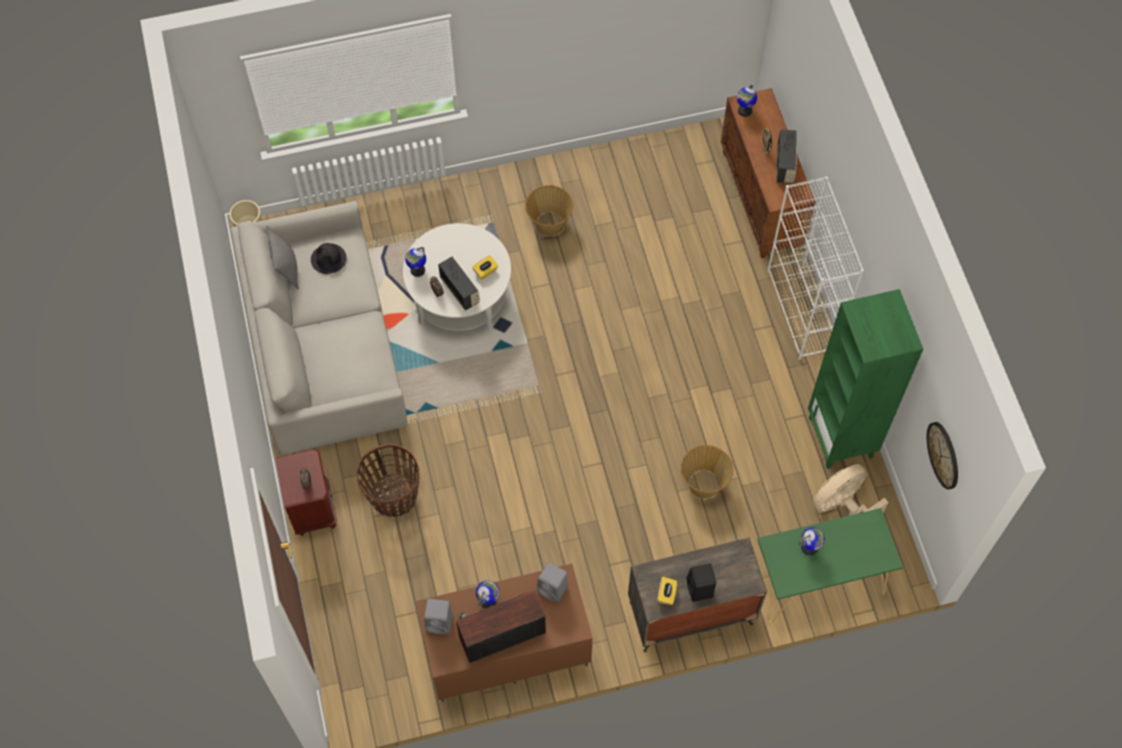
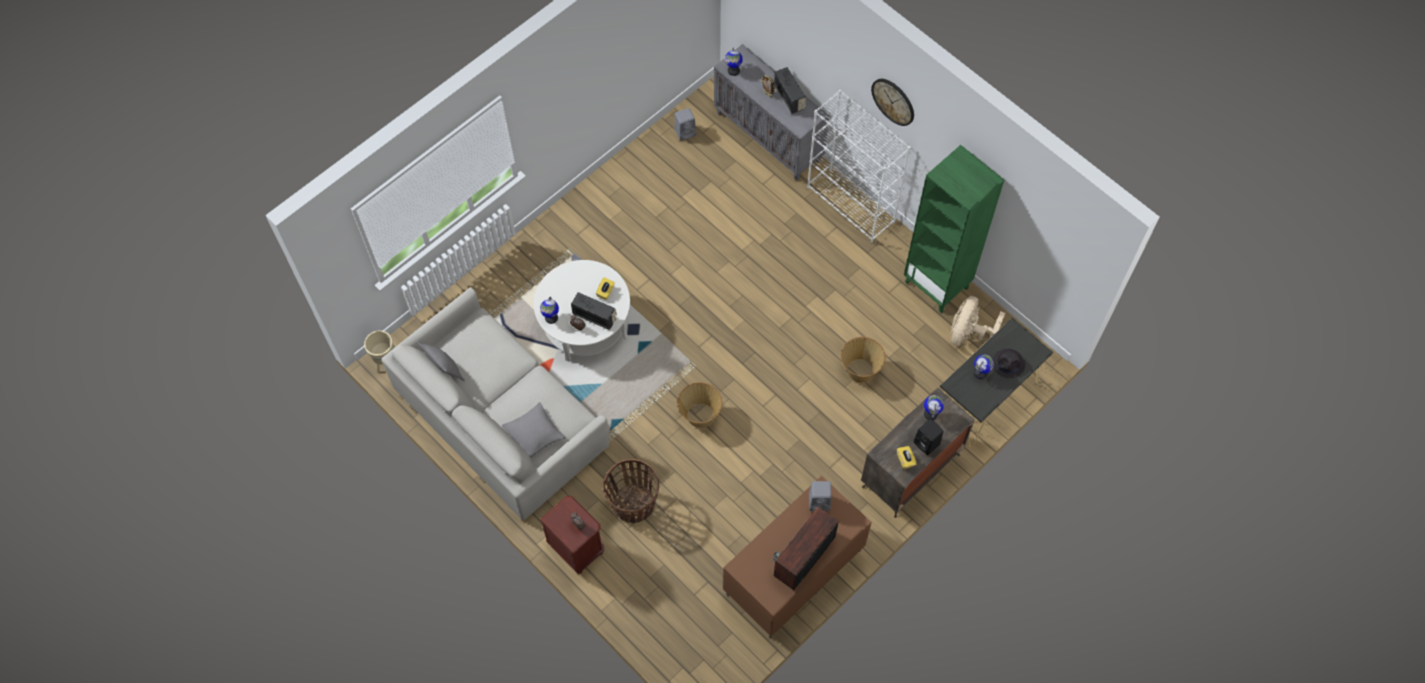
camera: 30 degrees left, 0 degrees up
(329, 259) = (474, 345): black hat -> black hat (1008, 363)
(329, 374) = (534, 434): none -> grey pillow
(440, 622) = (752, 573): grey speaker -> grey speaker (685, 132)
(488, 600) = (777, 536): globe -> globe (931, 413)
(549, 223) = (619, 233): basket -> basket (699, 415)
(761, 200) = (769, 136): brown cabinet -> grey cabinet
(817, 581) = (985, 399): green console table -> black console table
(943, 455) = (1050, 252): wall clock -> wall clock (893, 101)

